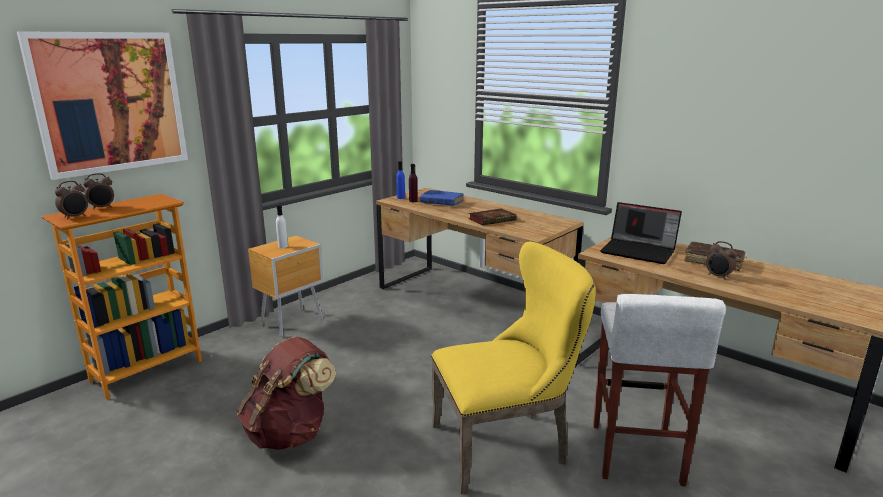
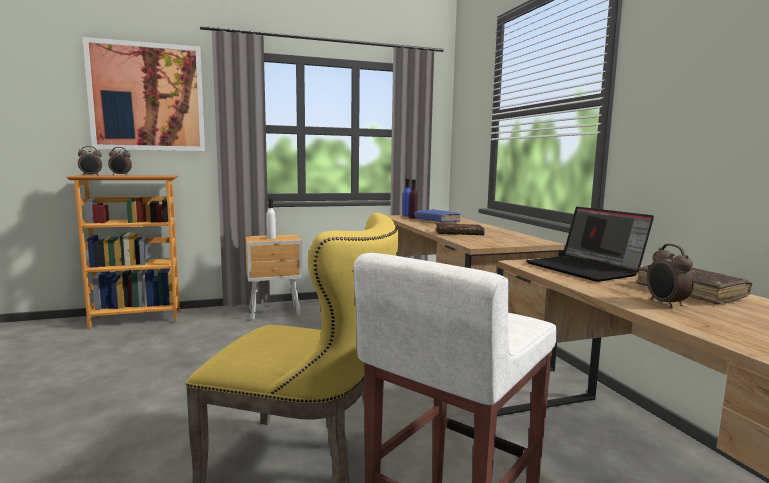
camera: 30 degrees right, 10 degrees down
(290, 433) = (149, 386): brown backpack -> none

